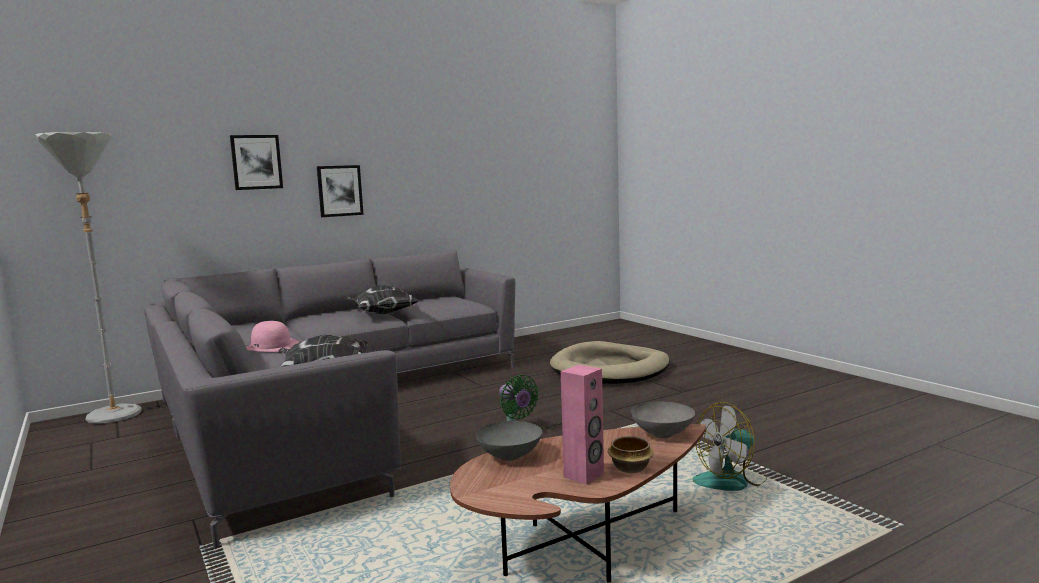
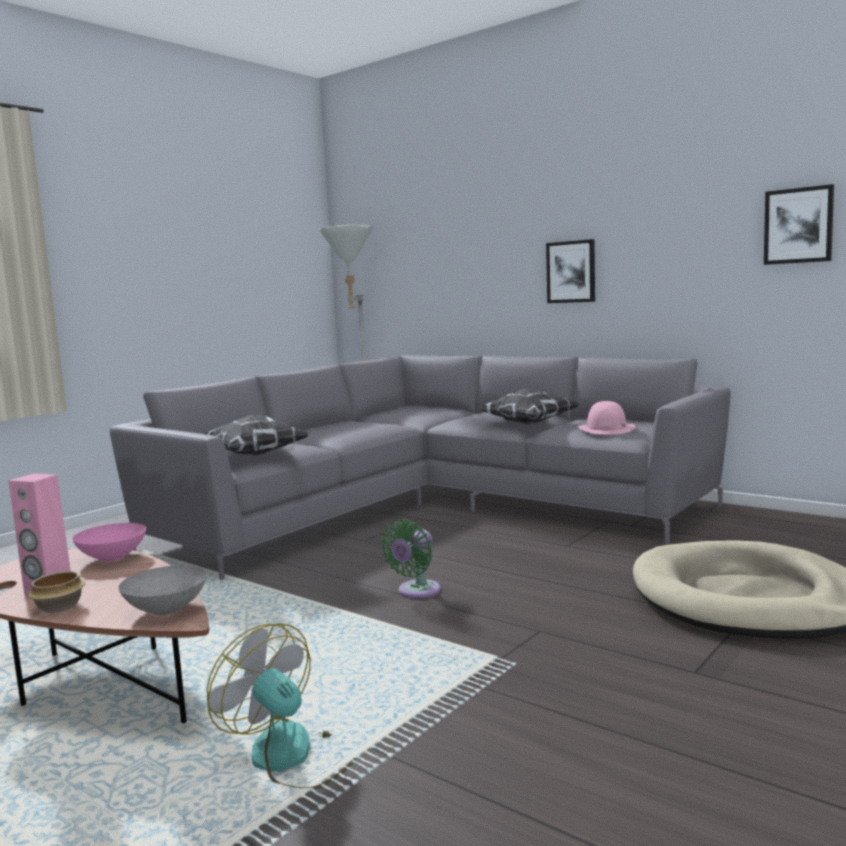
camera: 70 degrees right, 0 degrees up
(256, 162) = (492, 242): picture -> picture (798, 225)
(271, 347) = (357, 427): pink hat -> pink hat (606, 429)
(510, 456) = (114, 558): grey bowl -> pink bowl

